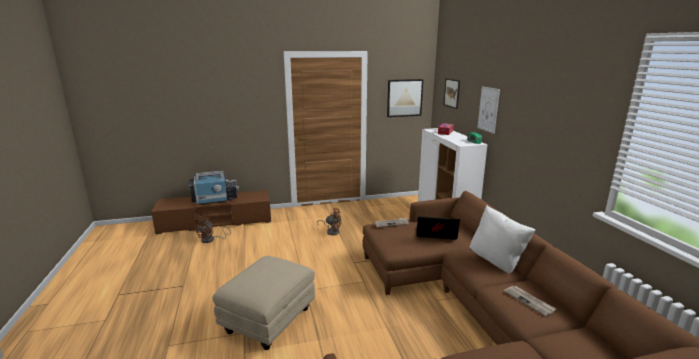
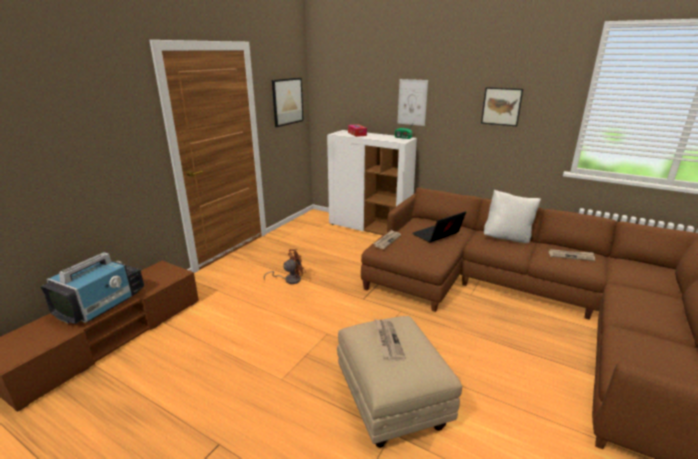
camera: 45 degrees left, 5 degrees up
(211, 240) = (147, 365): brown fan -> none
(265, 269) = (387, 340): none -> newspaper
(452, 93) = (346, 90): picture -> picture (501, 106)

